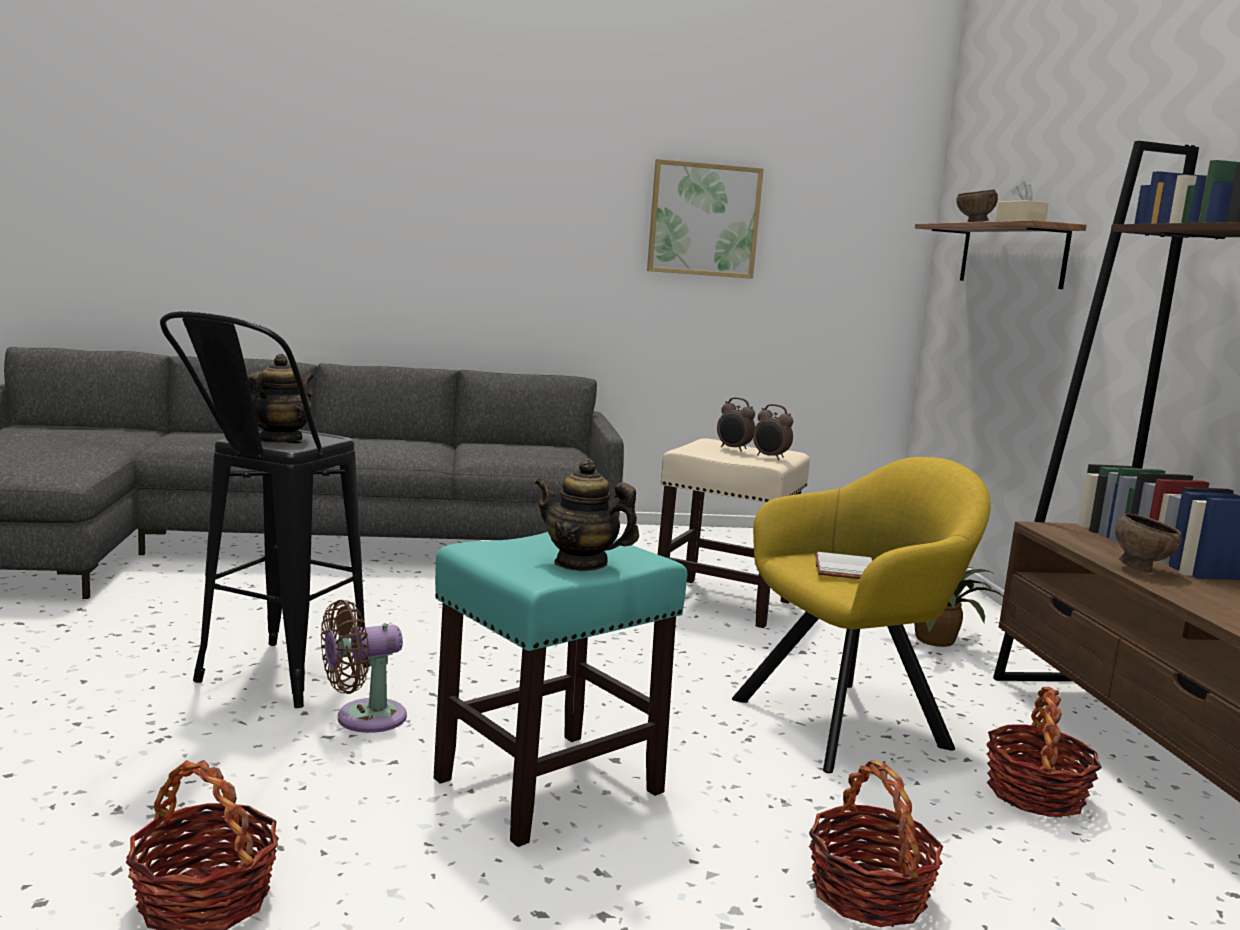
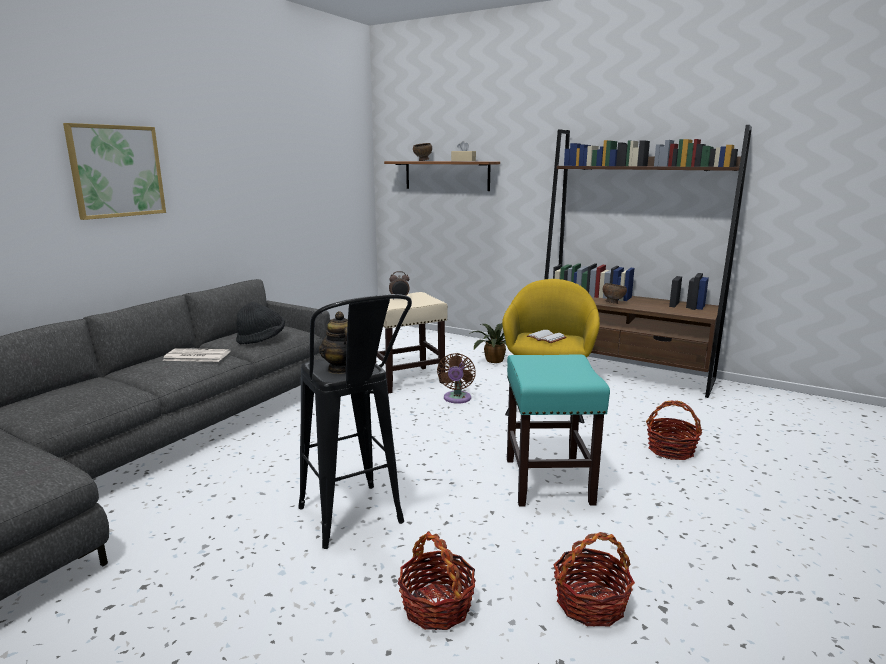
camera: 50 degrees left, 5 degrees up
(363, 718) = (435, 506): brown fan -> brown fan (457, 399)
(401, 444) = (196, 356): none -> newspaper
(506, 452) = (261, 339): none -> black hat
(581, 563) = (572, 369): teapot -> none
(704, 220) = (283, 168): picture -> picture (116, 171)
(770, 457) = (425, 298): alarm clock -> none
(1035, 794) = (625, 397): basket -> basket (436, 606)

